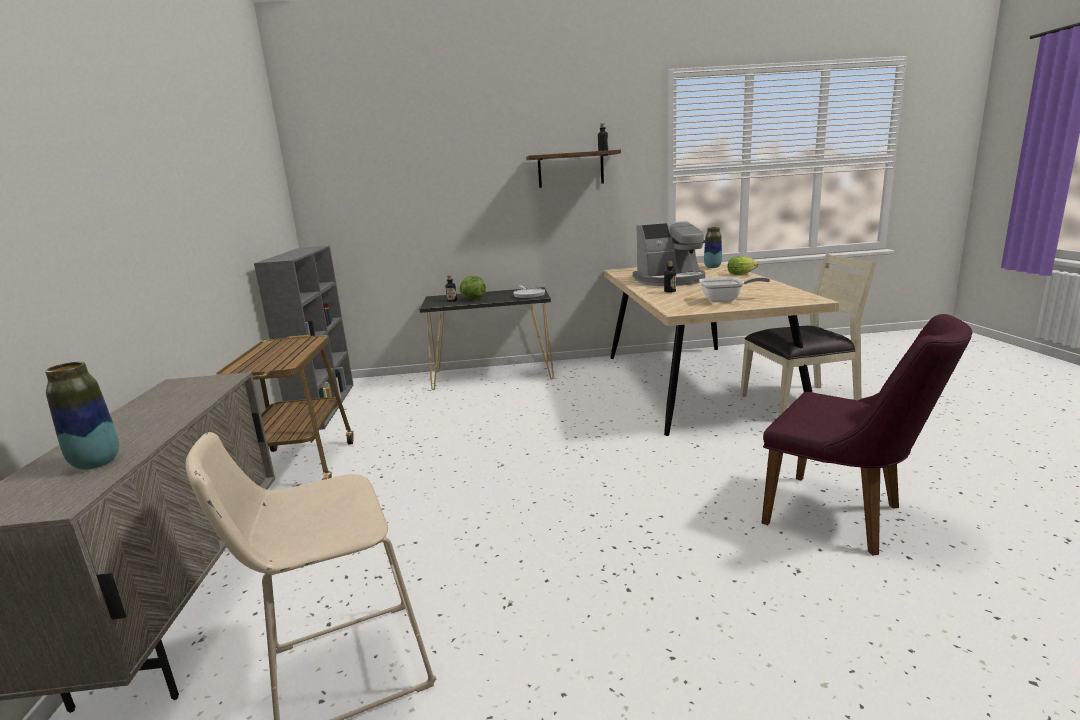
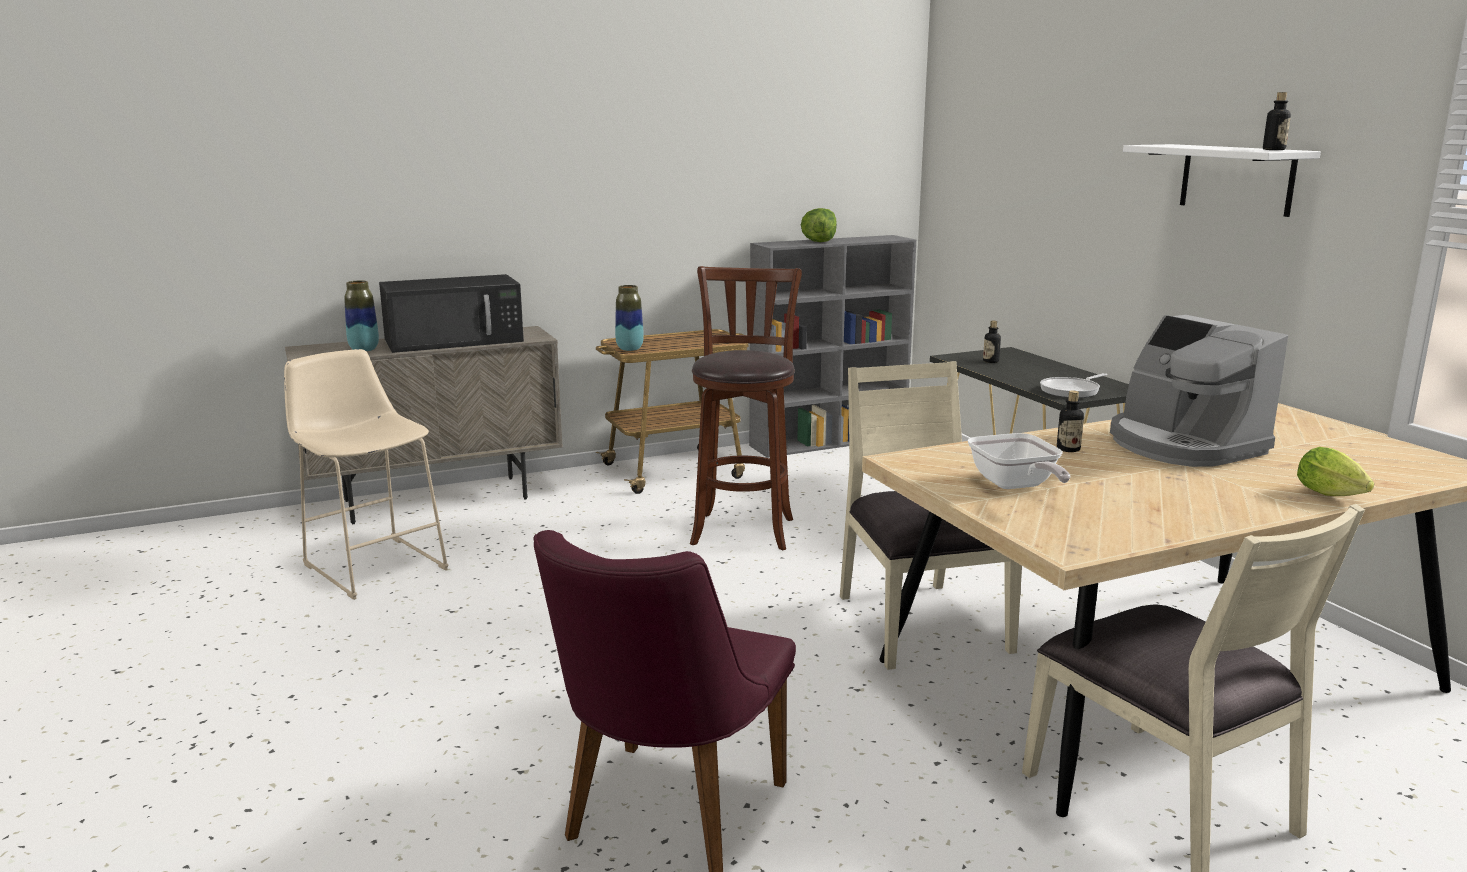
camera: 70 degrees right, 0 degrees up
(155, 412) = (456, 340): none -> black microwave
(450, 452) = (743, 529): none -> brown stool
(472, 299) = (1013, 368): lettuce -> lettuce (818, 242)
(570, 169) = (1236, 179): brown shelf -> white shelf
(624, 420) = (919, 623): none -> beige chair
(712, 267) = (1405, 470): vase -> vase (629, 349)

